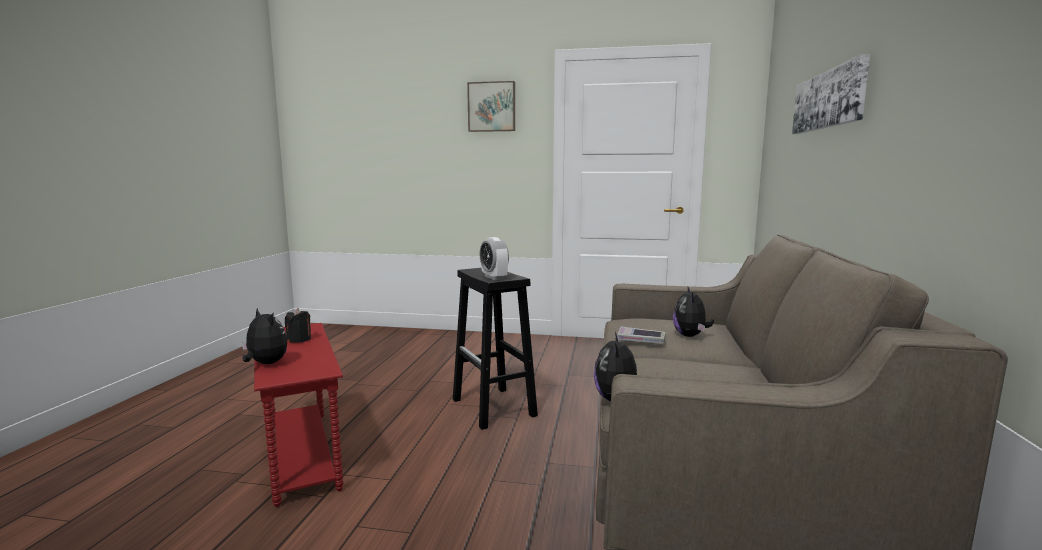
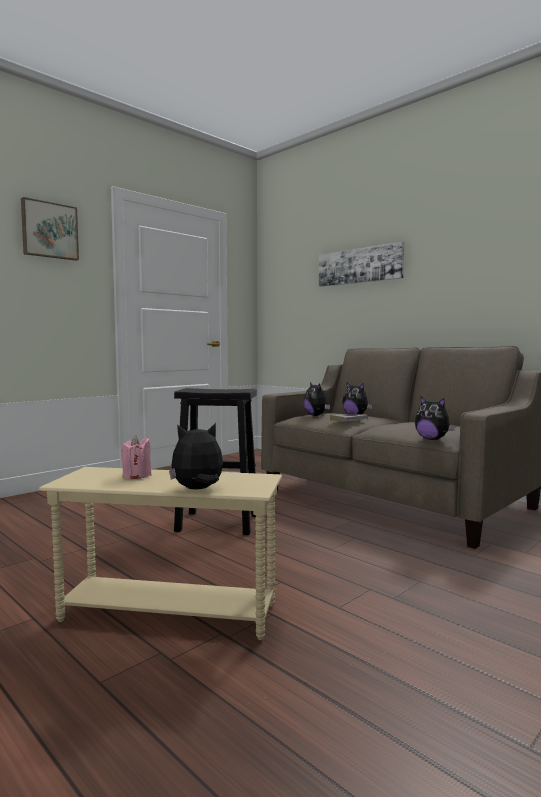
camera: 55 degrees left, 5 degrees down
(299, 340) = (136, 476): black candle -> pink candle
(303, 454) = (169, 612): red side table -> beige side table
(494, 277) = (235, 390): alarm clock -> none
(649, 323) = (316, 415): none -> plush toy

